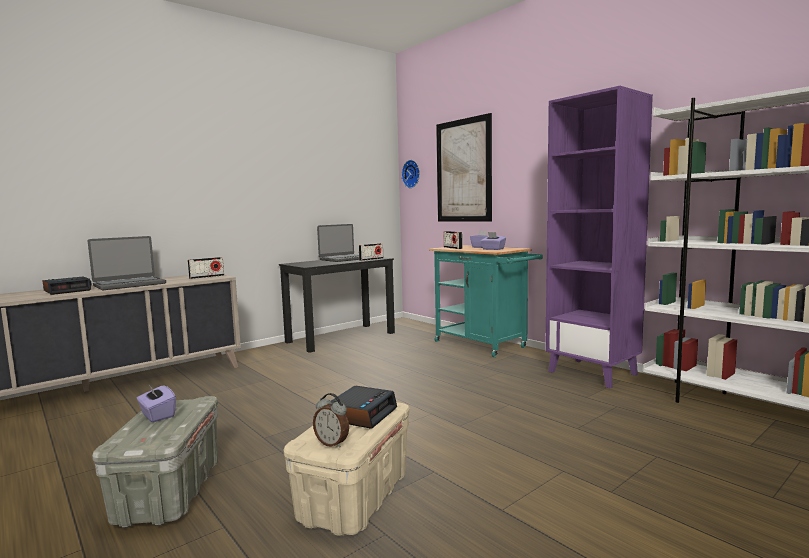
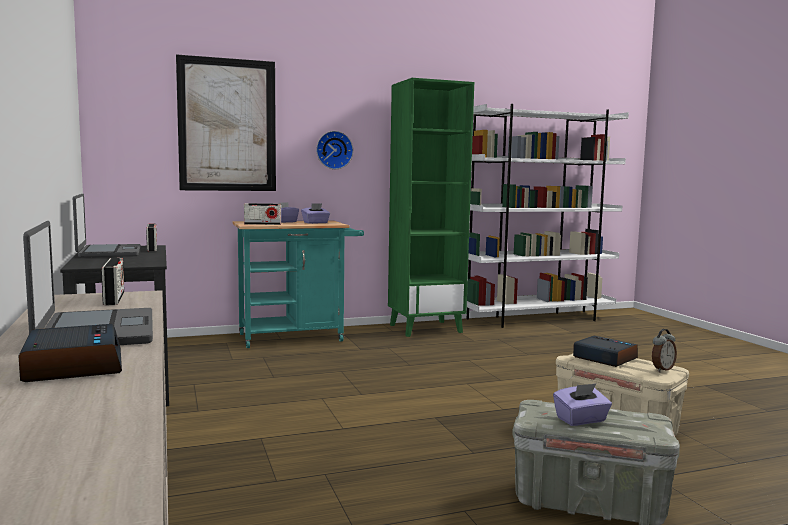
camera: 70 degrees left, 0 degrees up
(412, 174) = (117, 117): wall clock -> wall clock (334, 150)
(593, 373) = (426, 328): purple bookcase -> green bookcase

